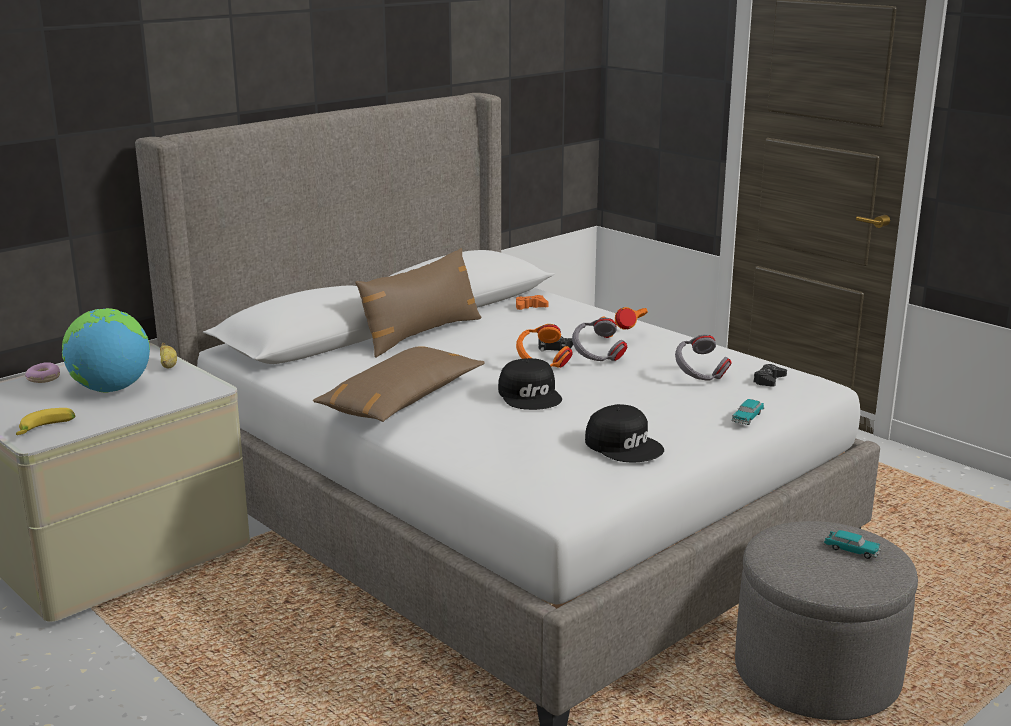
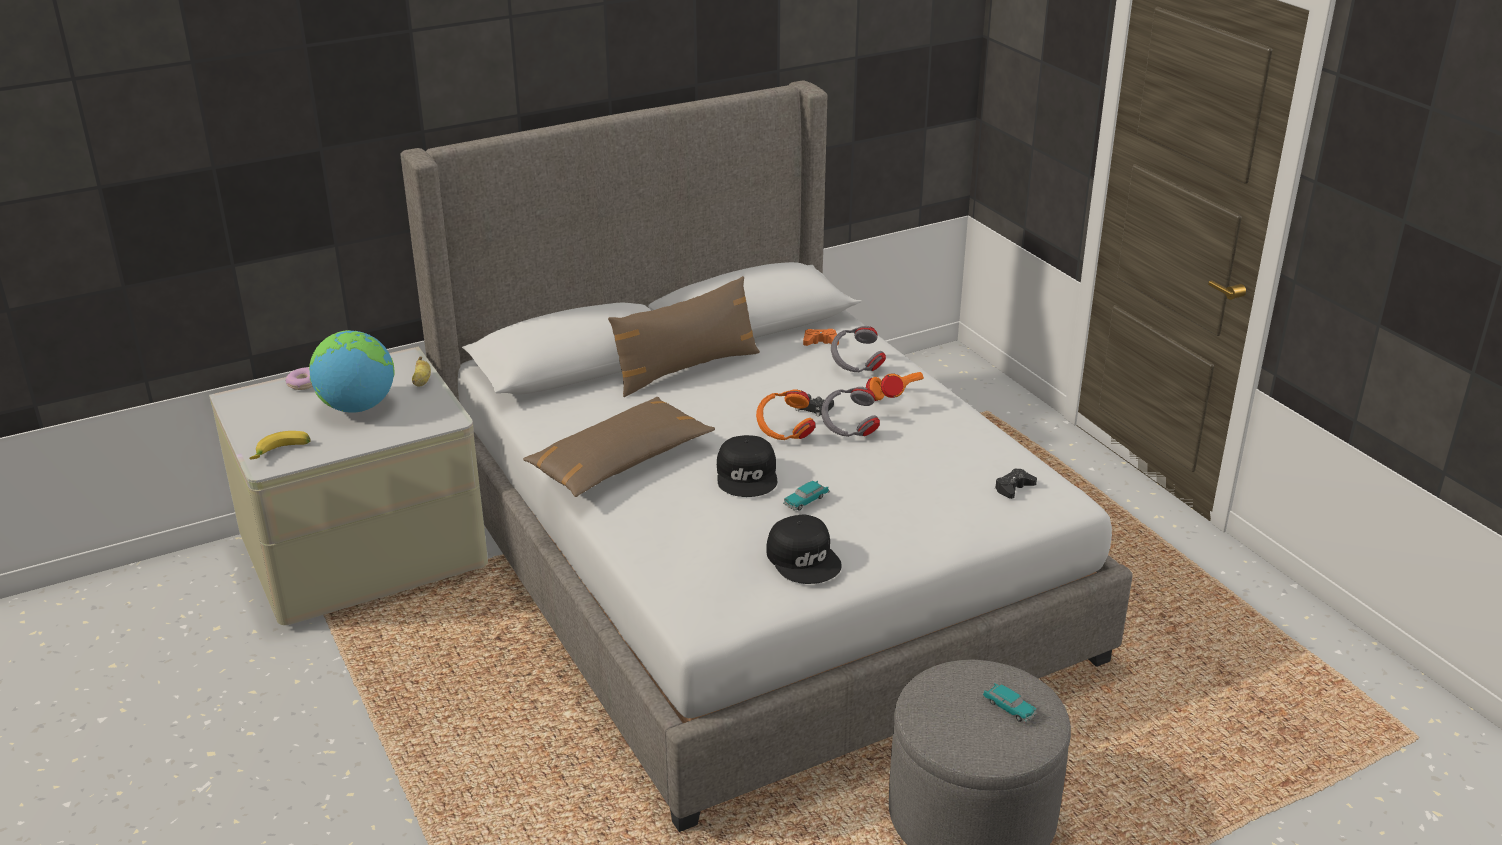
camera: 15 degrees right, 10 degrees up
(699, 377) = (941, 473): grey headphones -> grey headphones (856, 367)
(747, 417) = (956, 538): toy car -> toy car (806, 500)

